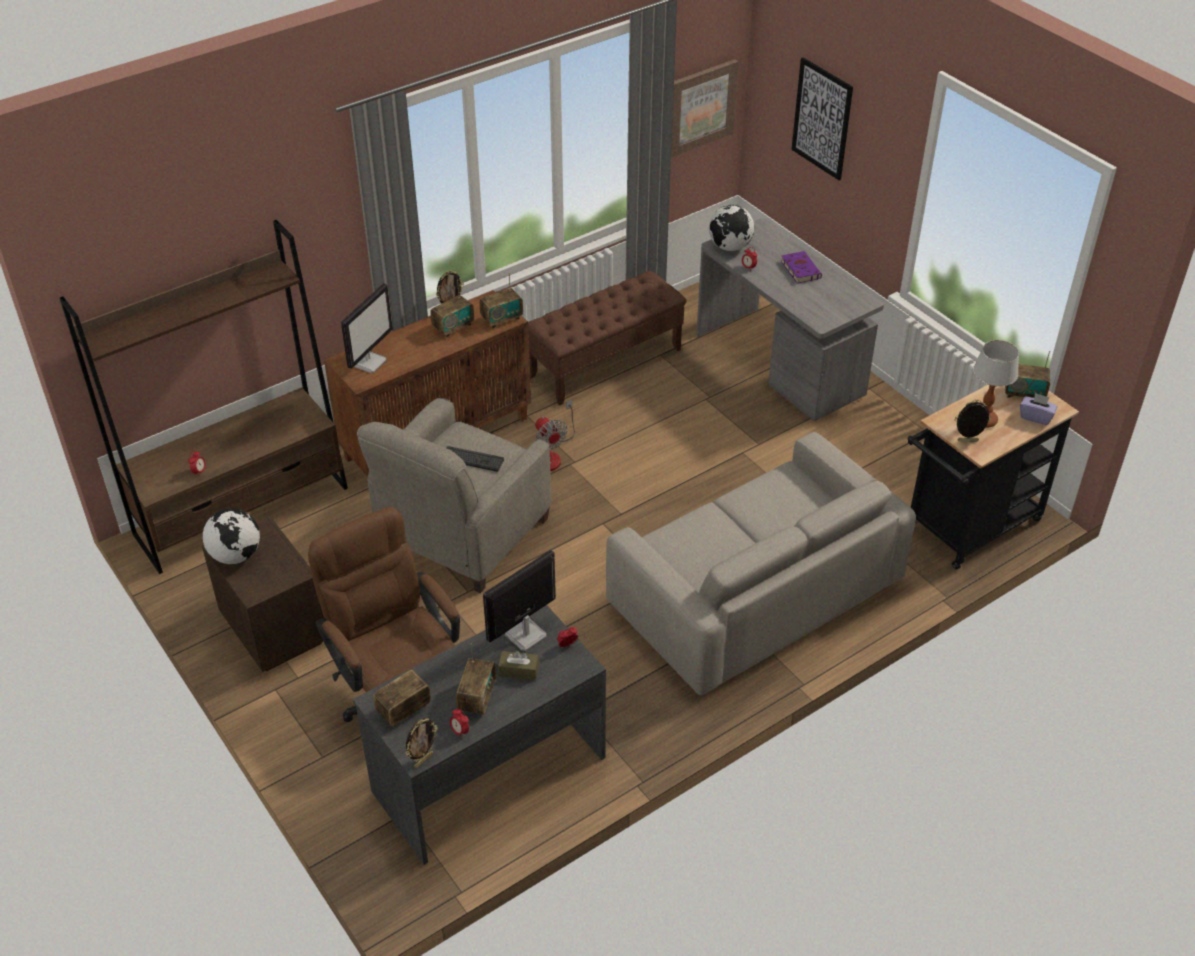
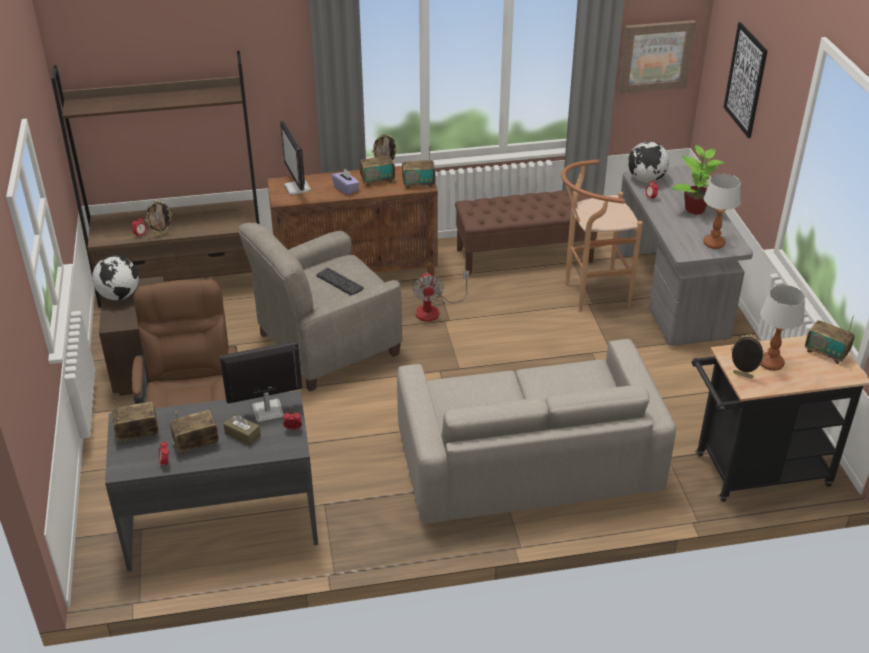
camera: 25 degrees right, 5 degrees down
(369, 362) = (297, 188): monitor -> monitor turned 105 degrees clockwise
(423, 760) = (123, 473): picture frame -> picture frame (162, 235)
(477, 698) = (196, 443): radio -> radio turned 150 degrees counterclockwise
(701, 388) = (590, 295): none -> brown stool
(799, 269) = (695, 209): purple book -> potted plant
(841, 303) = (713, 243): none -> table lamp
(1035, 417) = (824, 374): purple tissue box -> purple tissue box (346, 189)

